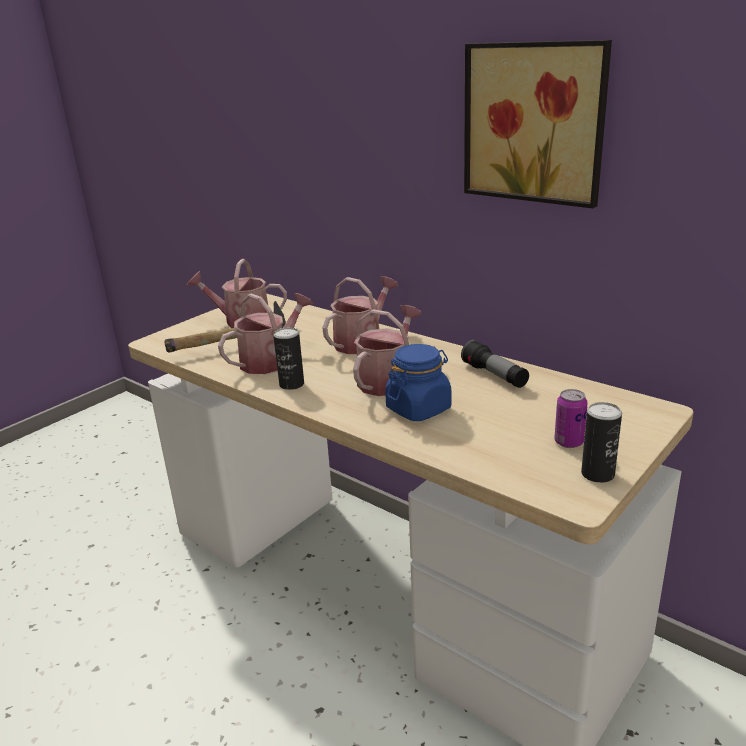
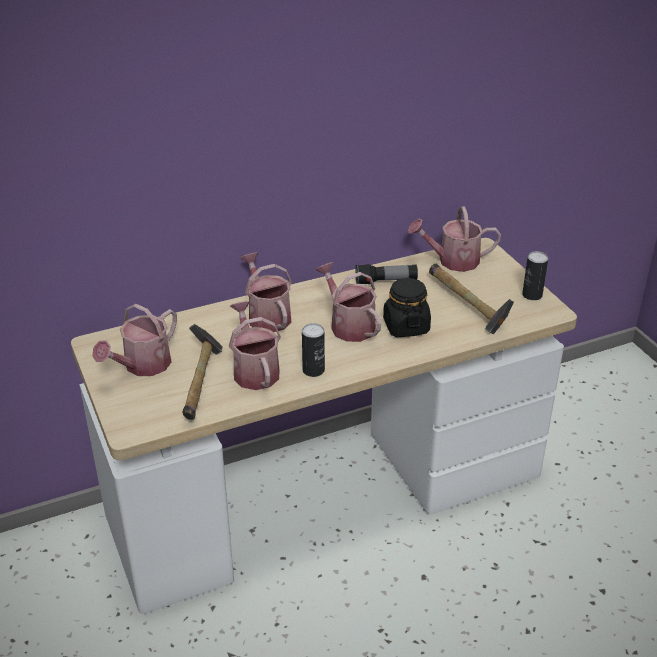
camera: 65 degrees left, 10 degrees up
(419, 409) = (406, 326): blue jar -> black jar
(506, 434) = (466, 306): none -> hammer
(536, 122) = (372, 91): picture -> none
(568, 442) = (493, 290): can -> none
(596, 400) = (452, 261): none -> watering can

